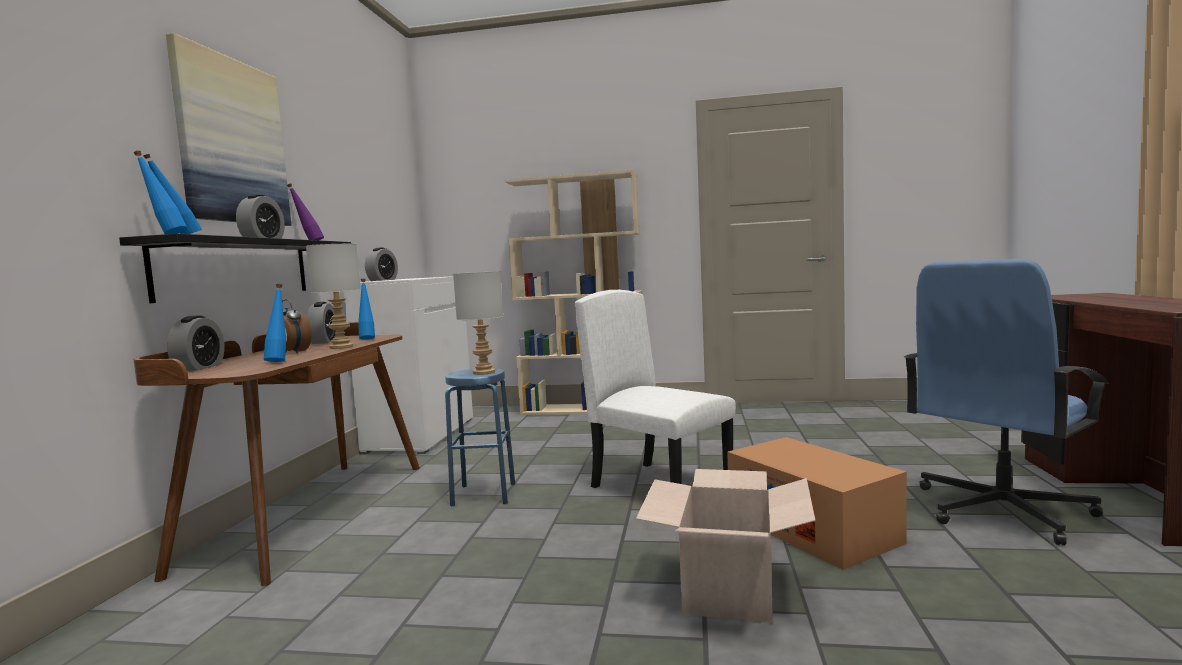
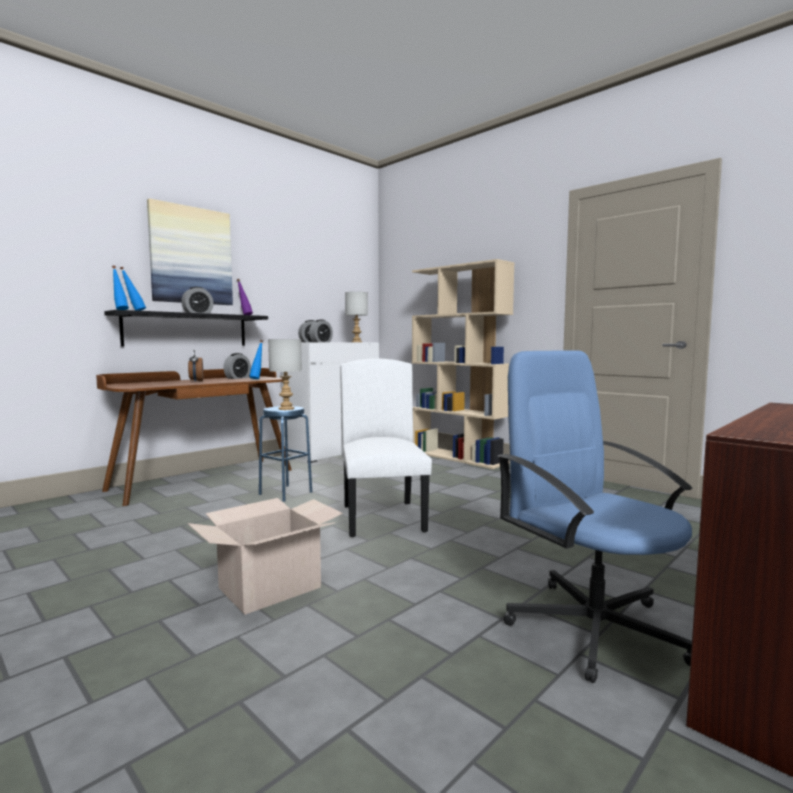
camera: 35 degrees right, 0 degrees up
(199, 367) = (136, 383): alarm clock -> alarm clock (321, 342)
(279, 361) = (166, 384): blue bottle -> none
(342, 347) = (223, 381): grey table lamp -> grey table lamp (357, 342)
(811, 528) = (406, 577): cardboard box -> none
(1000, 510) = (593, 626): blue office chair -> blue office chair turned 60 degrees clockwise

